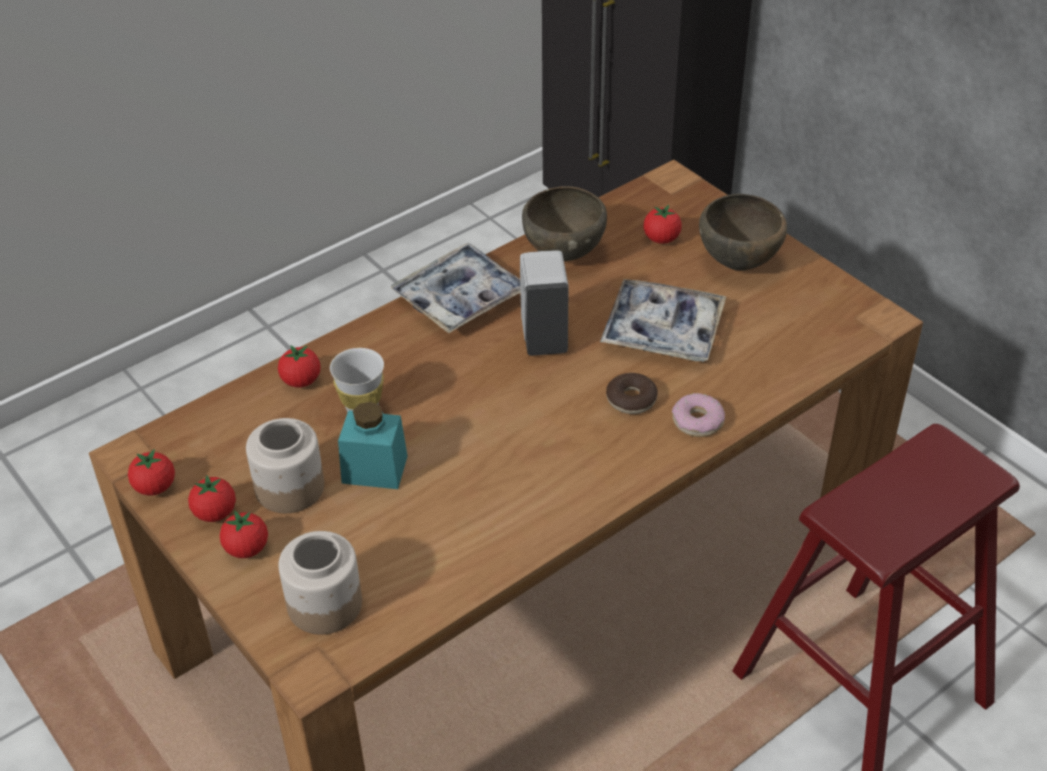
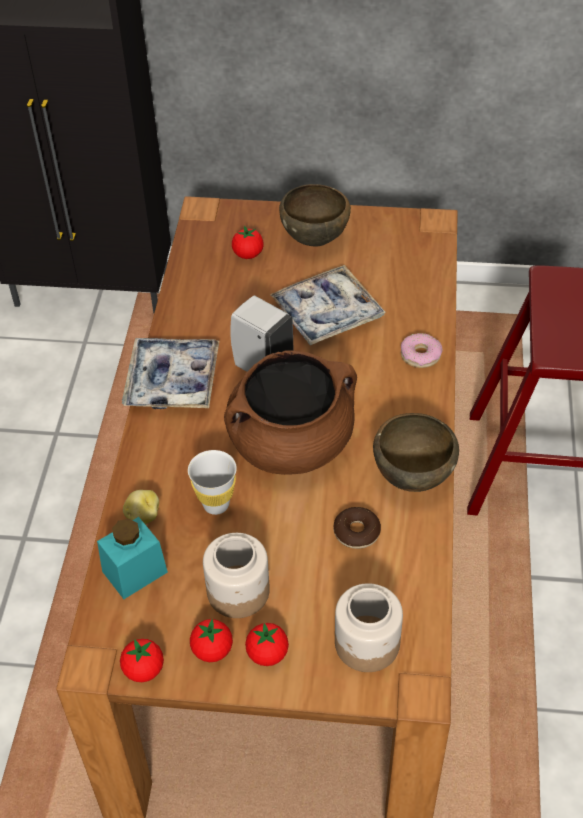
camera: 45 degrees left, 5 degrees up
(301, 381) = (143, 516): tomato -> potato
(374, 469) = (276, 534): turquoise jar -> turquoise jar (135, 572)
(483, 411) = (291, 443): none -> brown cooking pot
(564, 254) = (201, 305): brown bowl -> brown bowl (411, 478)
(631, 399) = (367, 370): donut -> donut (356, 532)

